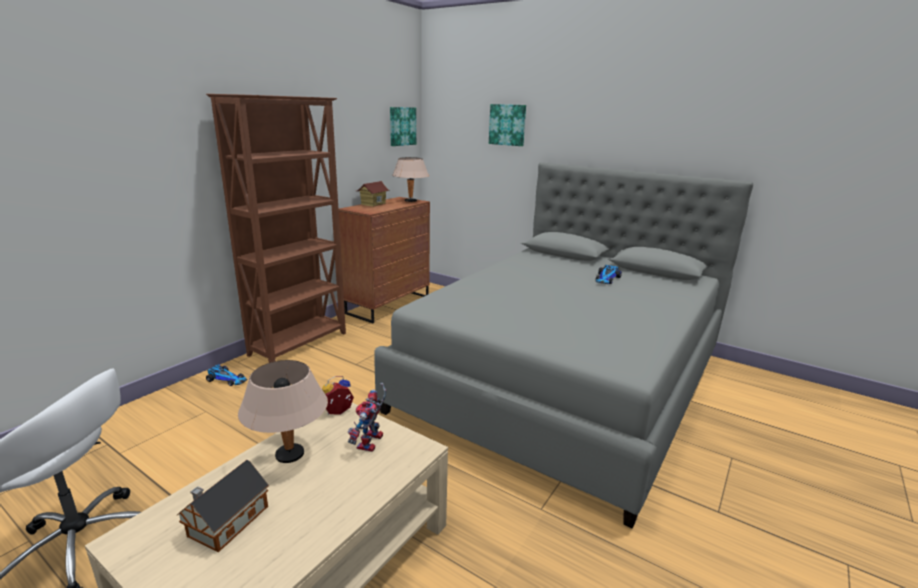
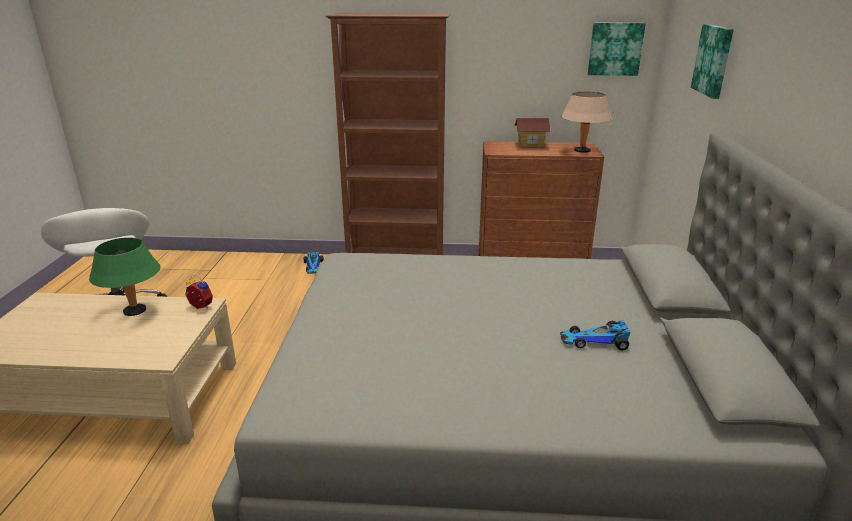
camera: 60 degrees right, 5 degrees up
(225, 523) = (57, 320): toy house -> none
(289, 455) = (134, 311): beige table lamp -> green table lamp
(371, 444) = (161, 335): toy robot -> none

